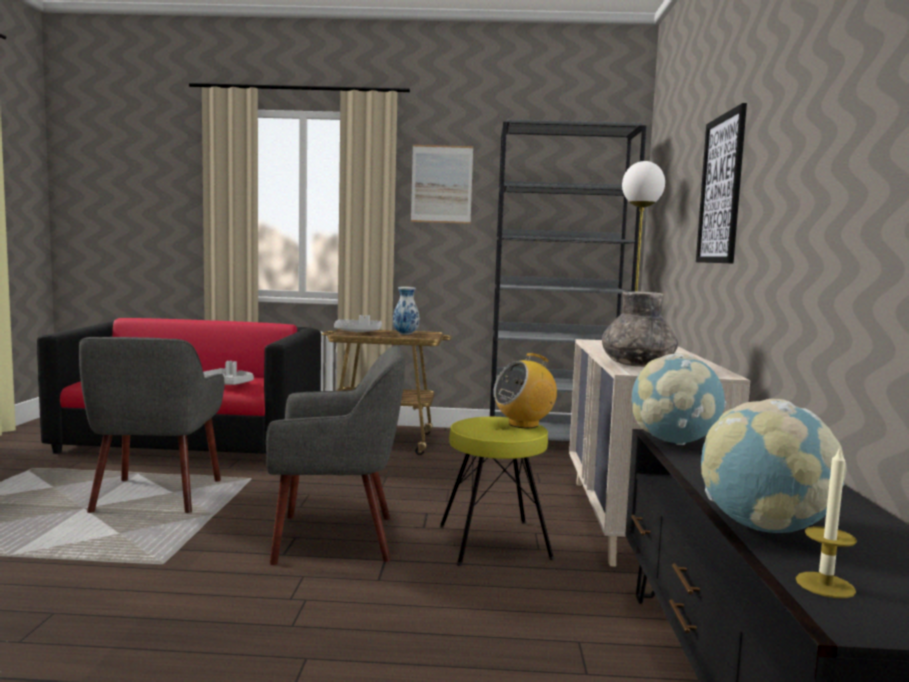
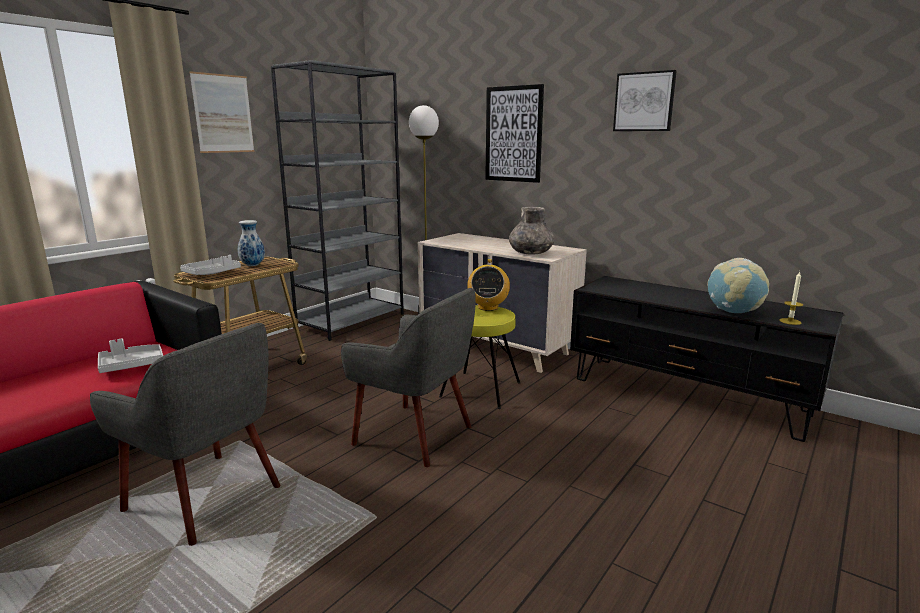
camera: 55 degrees left, 10 degrees up
(337, 538) = (415, 434): grey armchair -> grey armchair turned 90 degrees clockwise
(673, 442) = (605, 290): globe -> none
(829, 98) = (644, 102): none -> picture

